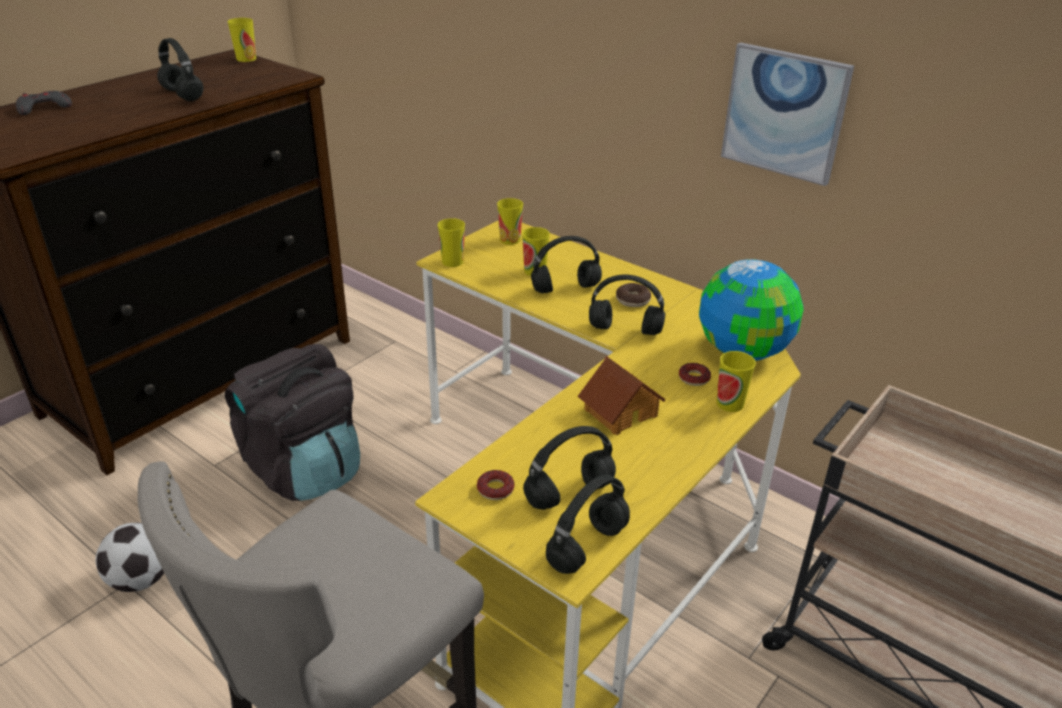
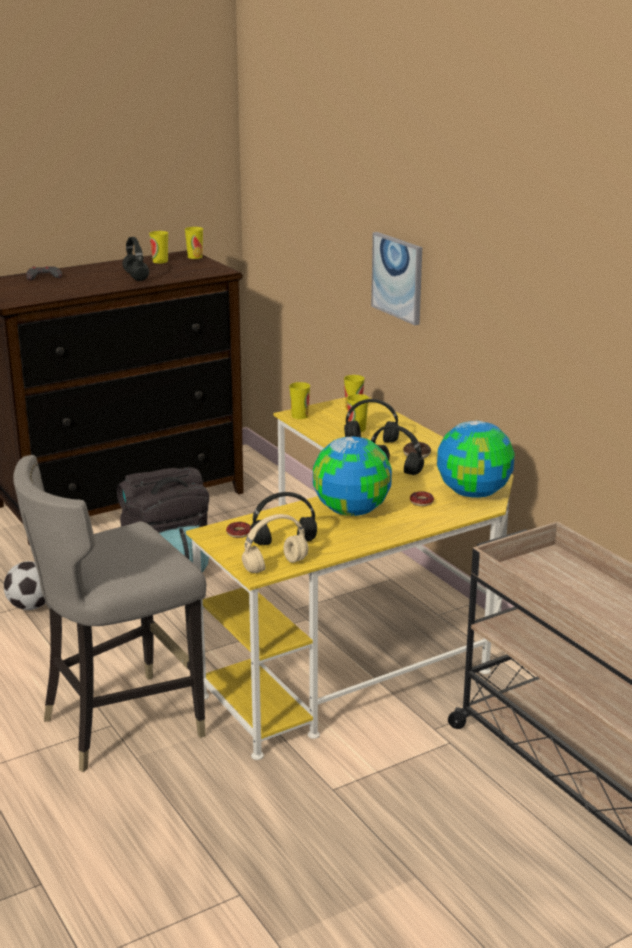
camera: 20 degrees right, 10 degrees down
(587, 546) = (276, 565): black headphones -> beige headphones
(620, 411) = (352, 510): toy house -> globe
(730, 403) = (435, 518): cup -> cup (160, 261)
(784, 113) = (520, 316): picture -> picture (398, 277)

